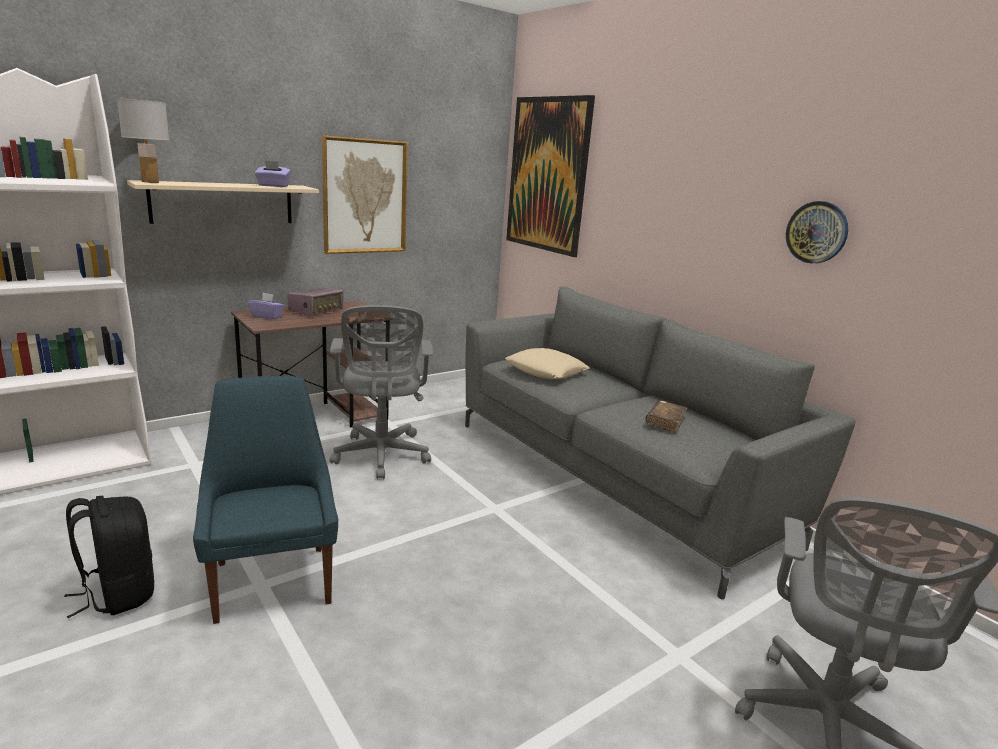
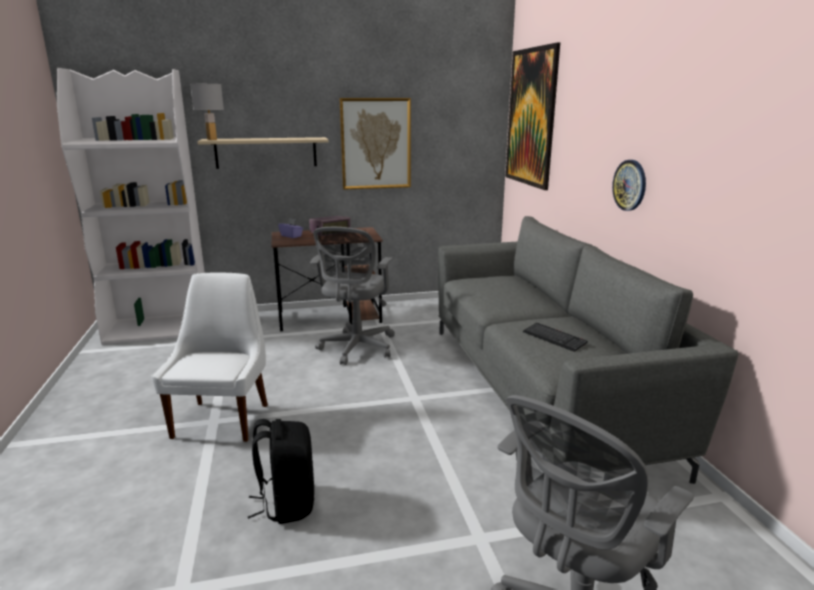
camera: 25 degrees right, 0 degrees up
(118, 594) = (132, 410): black backpack -> black backpack (287, 503)
(272, 579) = (223, 419): blue chair -> white chair
(273, 186) = (297, 138): purple tissue box -> none
(546, 371) = (489, 289): beige pillow -> none
(665, 422) = (554, 338): brown book -> keyboard
(817, 232) = (712, 157): wall clock -> wall clock (630, 185)

